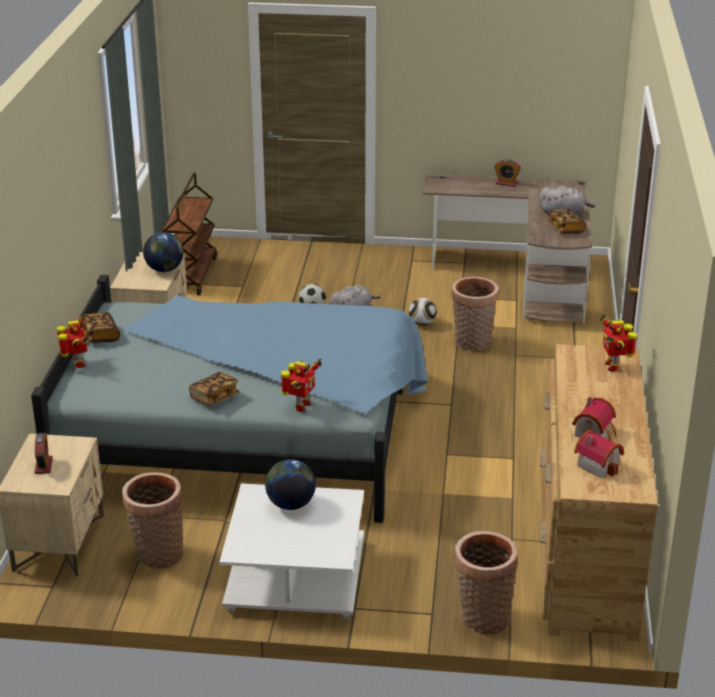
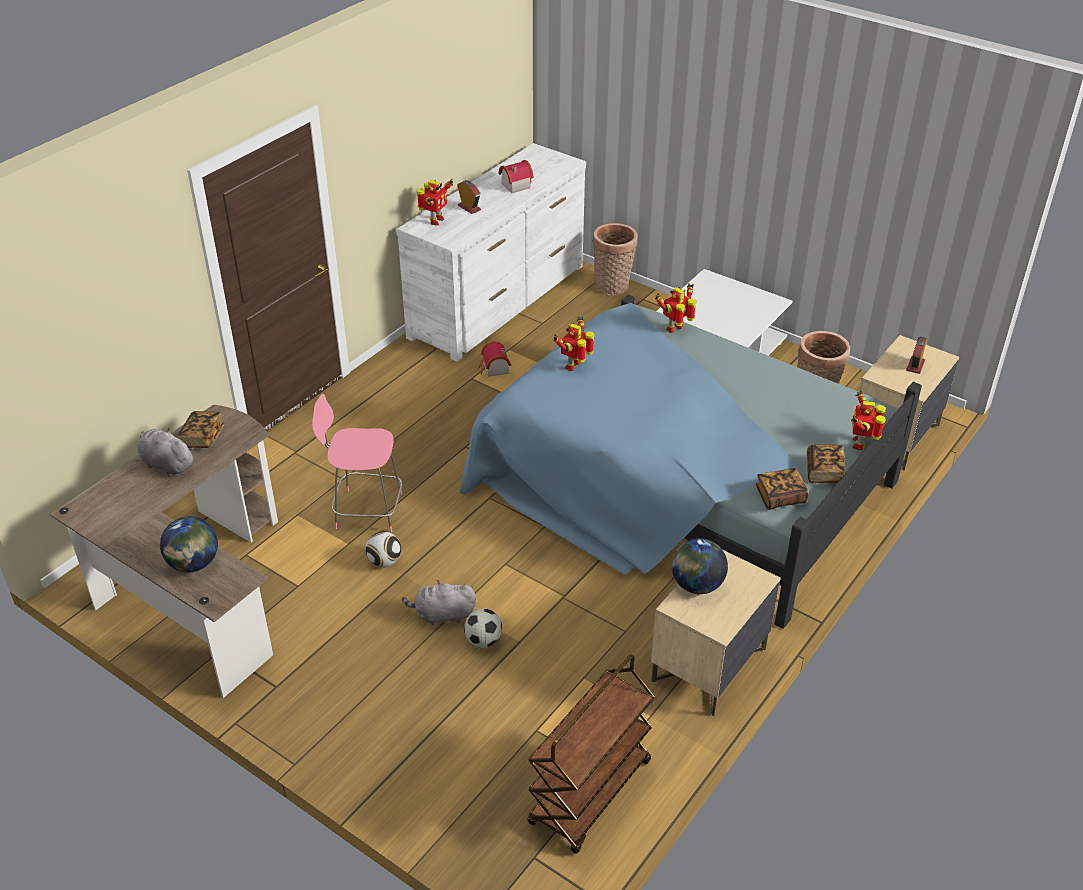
camera: 150 degrees left, 10 degrees up
(214, 397) = (745, 361): book -> book (780, 497)
(290, 504) = (716, 320): globe -> globe (194, 564)
(361, 343) = (574, 366): none -> toy robot
(472, 343) = (365, 510): basket -> pink chair
(506, 183) = (146, 549): alarm clock -> alarm clock (469, 208)
(586, 548) = (499, 301): brown dresser -> white dresser
(598, 464) = (538, 169): toy house -> toy house (494, 369)

